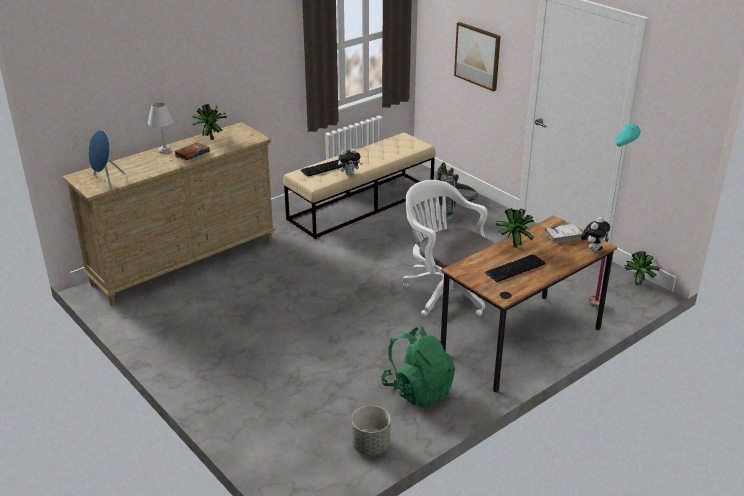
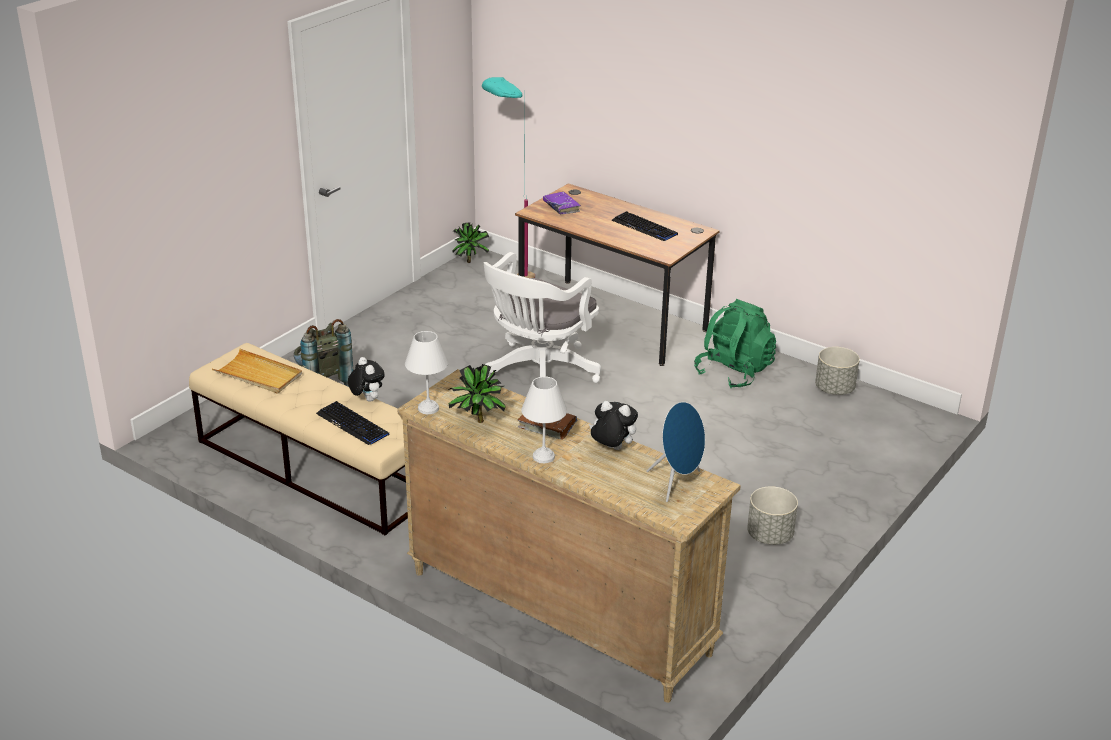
camera: 105 degrees left, 0 degrees up
(198, 354) = (770, 535): none -> grey planter
(236, 128) = (428, 408): none -> white table lamp
(391, 147) = (258, 375): none -> beige tray
(477, 56) = (219, 178): picture -> none
(512, 246) = (597, 231): potted plant -> none
(563, 236) = (561, 207): white book -> purple book
(593, 249) = (580, 193): plush toy -> plush toy (611, 449)

